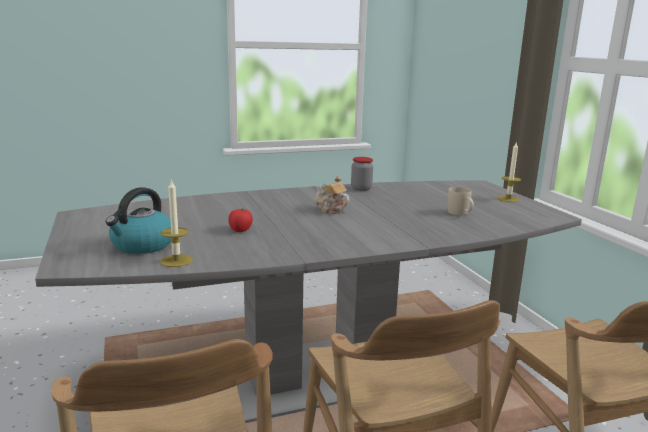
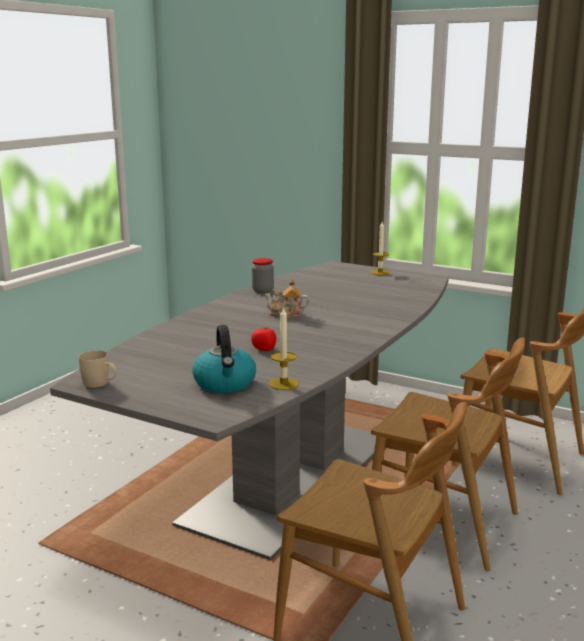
camera: 40 degrees left, 0 degrees up
(460, 214) = (377, 292): beige mug -> beige mug (100, 384)

